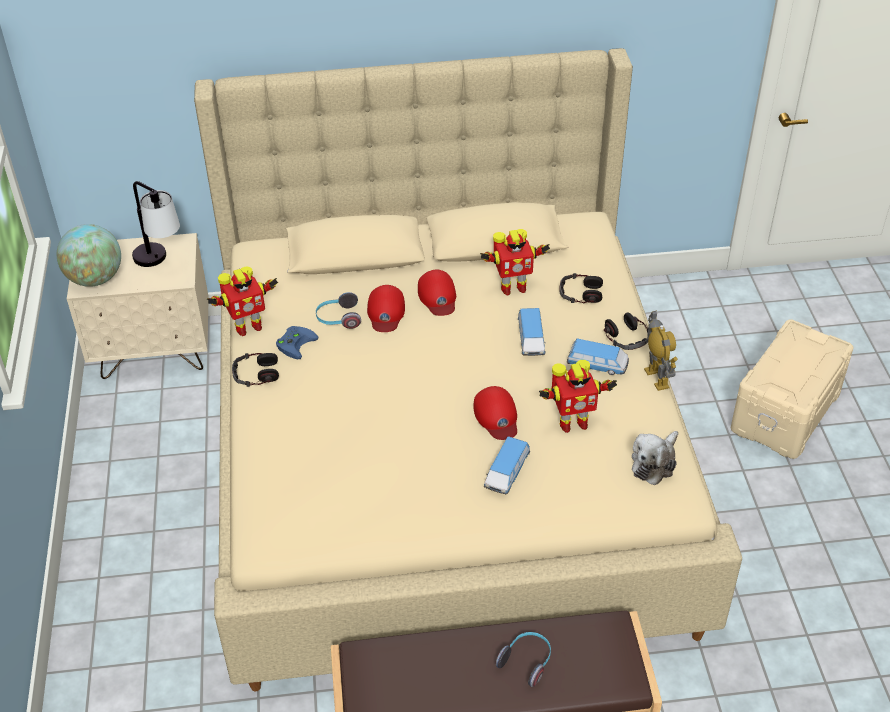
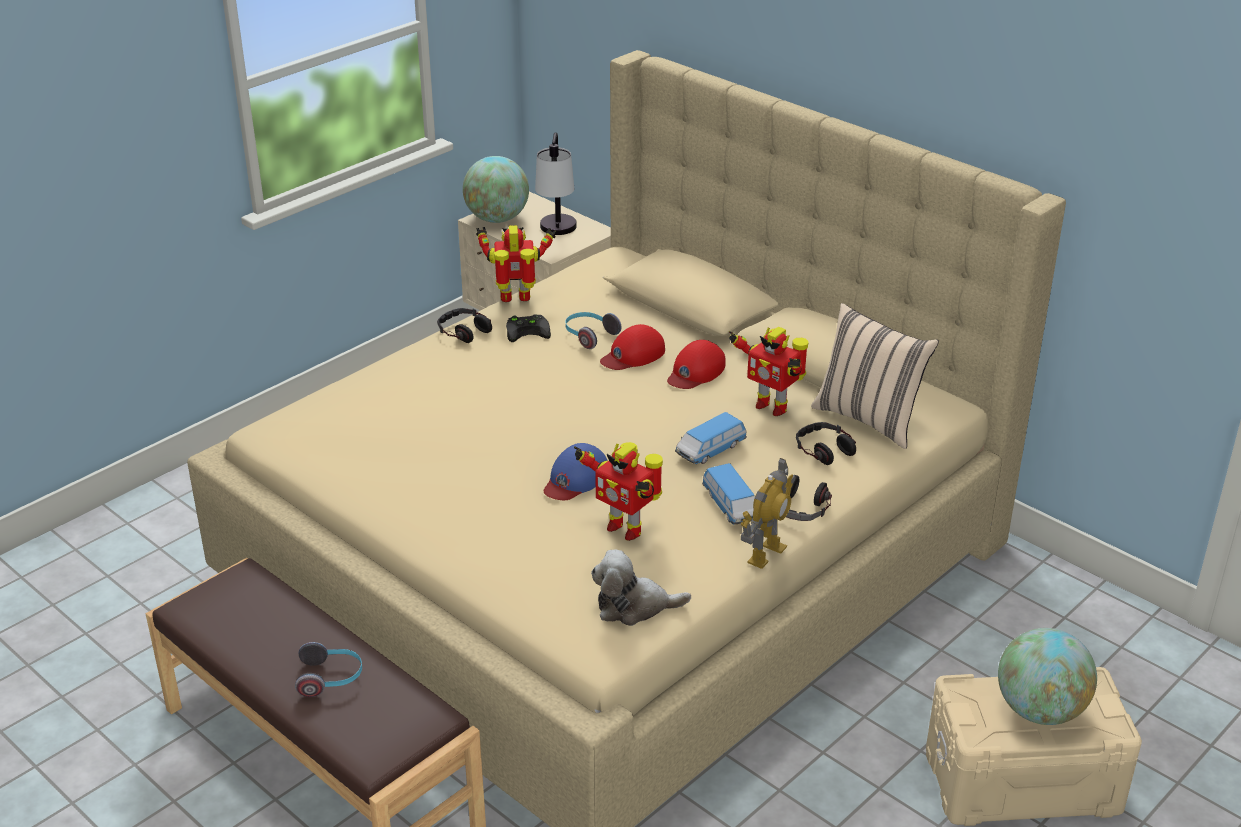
camera: 50 degrees right, 10 degrees down
(247, 327) = (516, 299): toy robot -> toy robot turned 150 degrees clockwise
(295, 343) = (528, 330): blue game controller -> black game controller
(496, 416) = (575, 478): red cap -> blue cap
(506, 473) = (506, 519): toy car -> none
(569, 258) = (869, 419): none -> beige pillow
(799, 364) = (1040, 710): none -> globe

